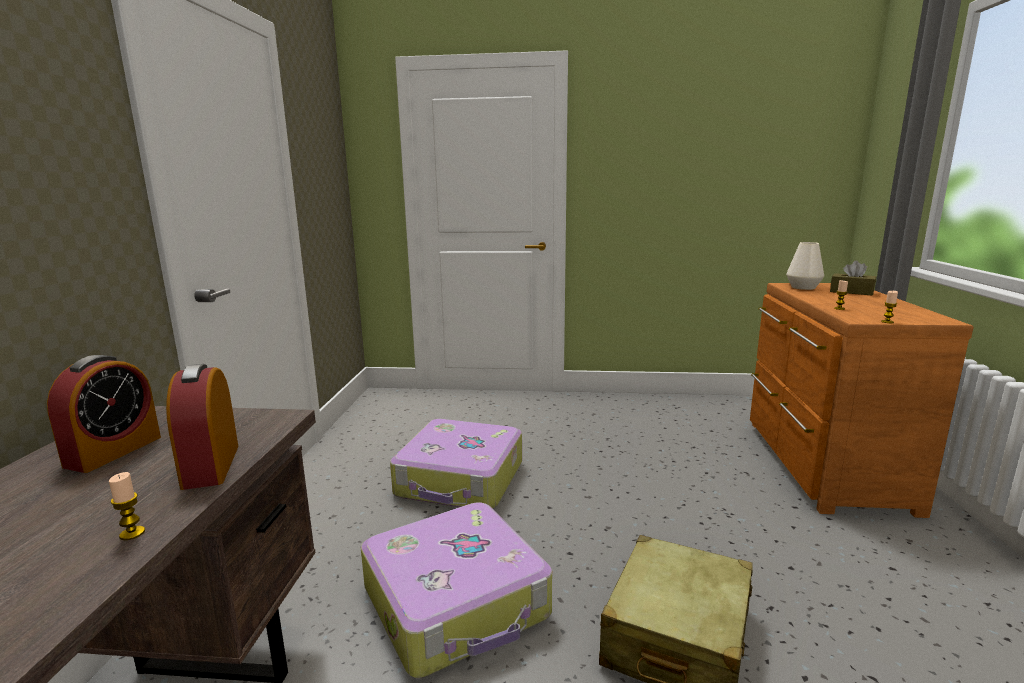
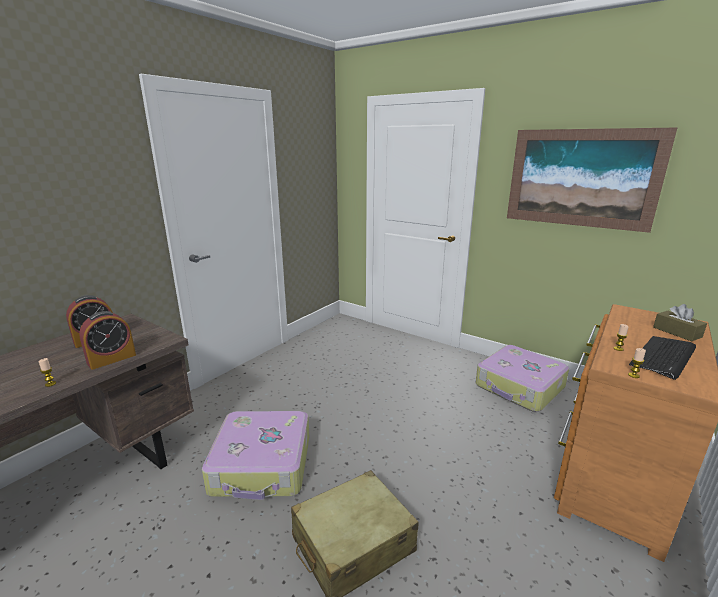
camera: 30 degrees right, 5 degrees up
(211, 466) = (112, 359): alarm clock -> alarm clock turned 150 degrees counterclockwise
(461, 480) = (332, 392): suitcase -> suitcase (519, 387)
(690, 156) = (581, 178): none -> picture
(803, 287) = (636, 316): white vase -> none
(878, 307) = (664, 357): none -> keyboard

